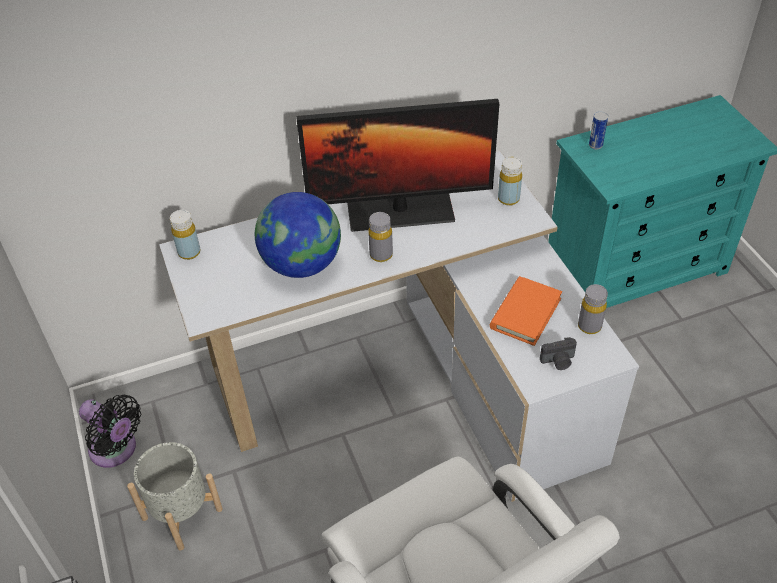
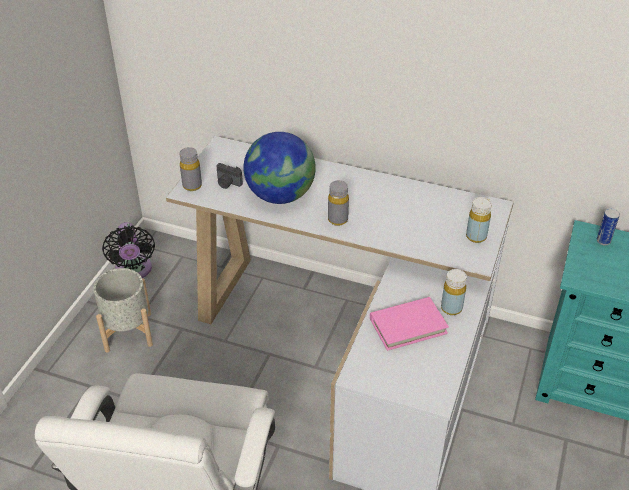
camera: 40 degrees right, 5 degrees down
(189, 252) = (224, 150): yellow bottle -> yellow bottle (451, 308)
(400, 210) = (386, 200): monitor -> none
(525, 313) = (408, 326): orange book -> pink book
(558, 361) = (391, 372): camera -> camera (227, 183)
(589, 326) = (445, 365): grey bottle -> grey bottle (192, 186)

